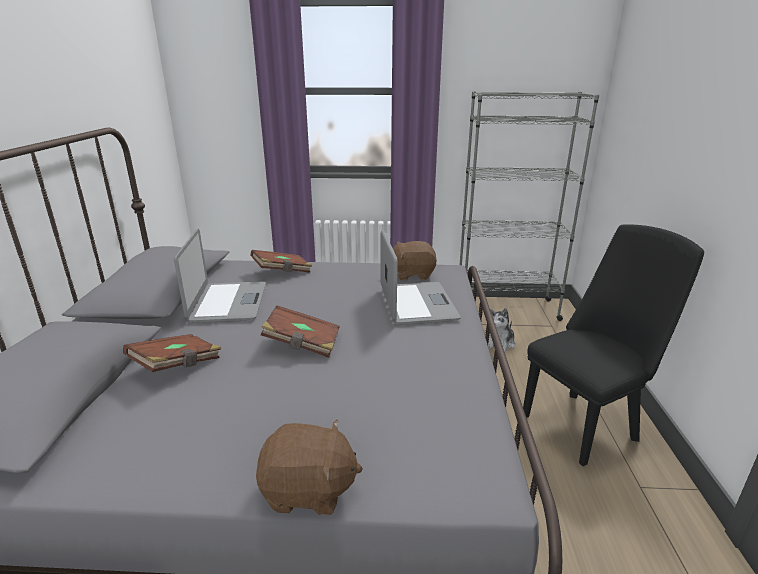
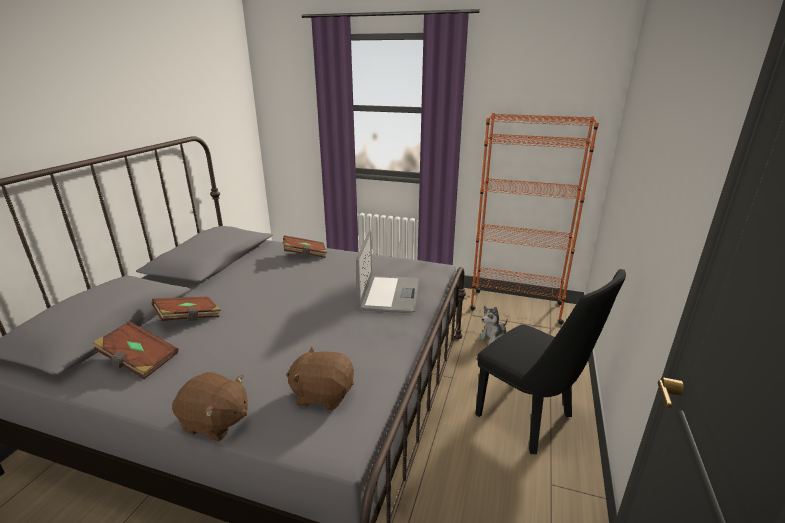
camera: 15 degrees right, 0 degrees up
(228, 303) = (251, 275): laptop -> none
(302, 344) = (281, 315): brown book -> brown book (139, 361)
(411, 274) = (403, 268): brown plush toy -> brown plush toy (323, 394)
(506, 308) = (515, 306): grey bookcase -> orange bookcase
(584, 423) = (531, 420): black chair -> black chair turned 60 degrees clockwise

